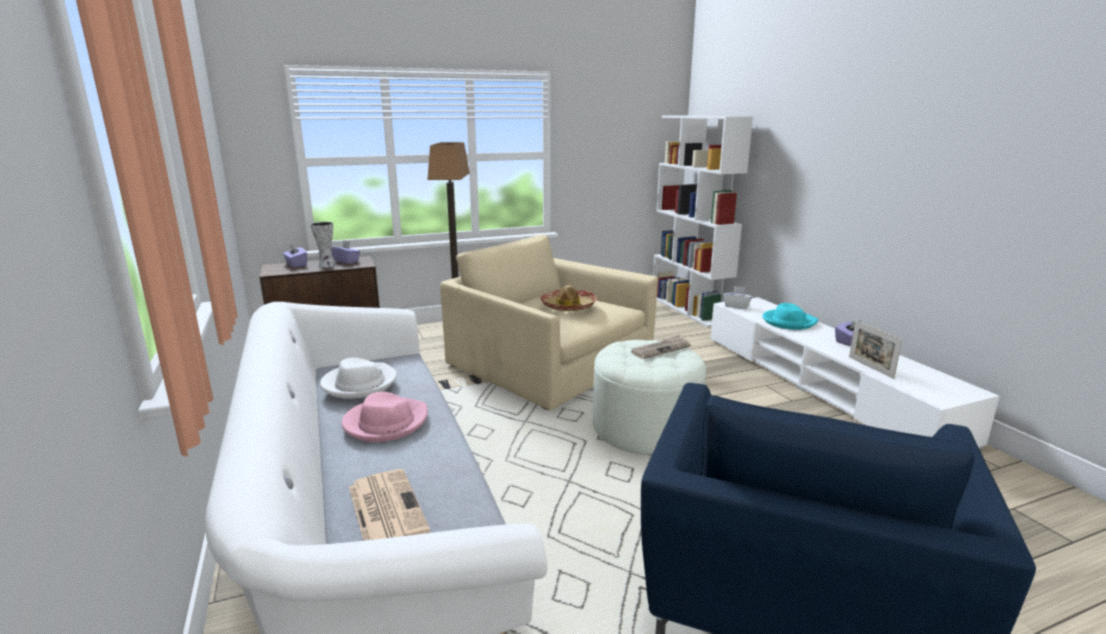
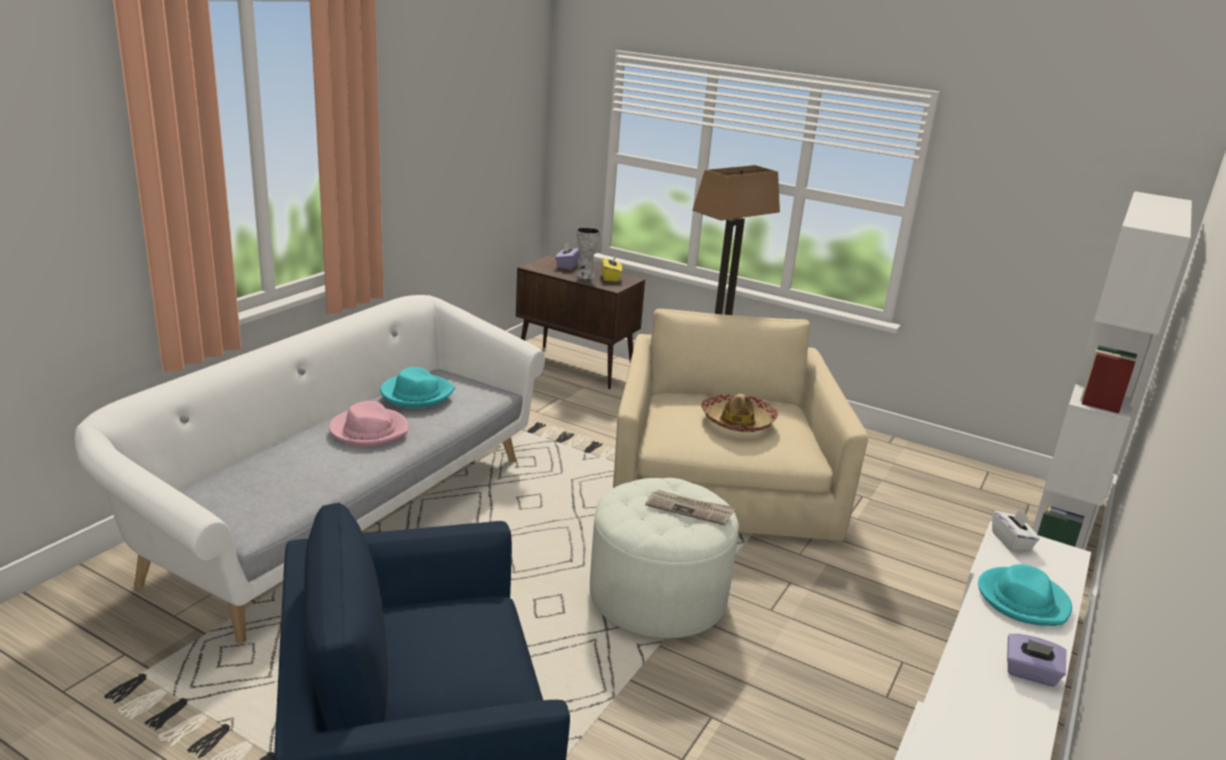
camera: 50 degrees right, 5 degrees up
(346, 261) = (611, 277): purple tissue box -> yellow tissue box
(359, 383) = (416, 394): white hat -> turquoise hat
(386, 508) = (254, 478): newspaper -> none
(870, 367) = (949, 707): picture frame -> none

